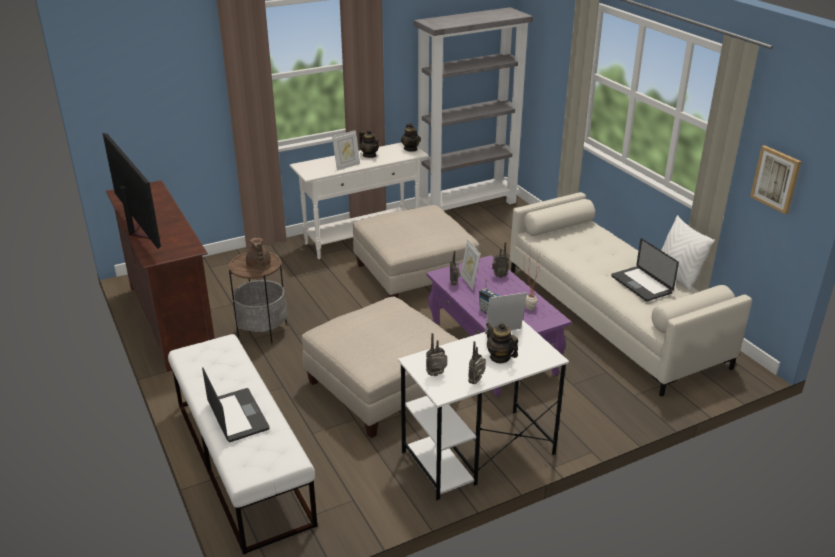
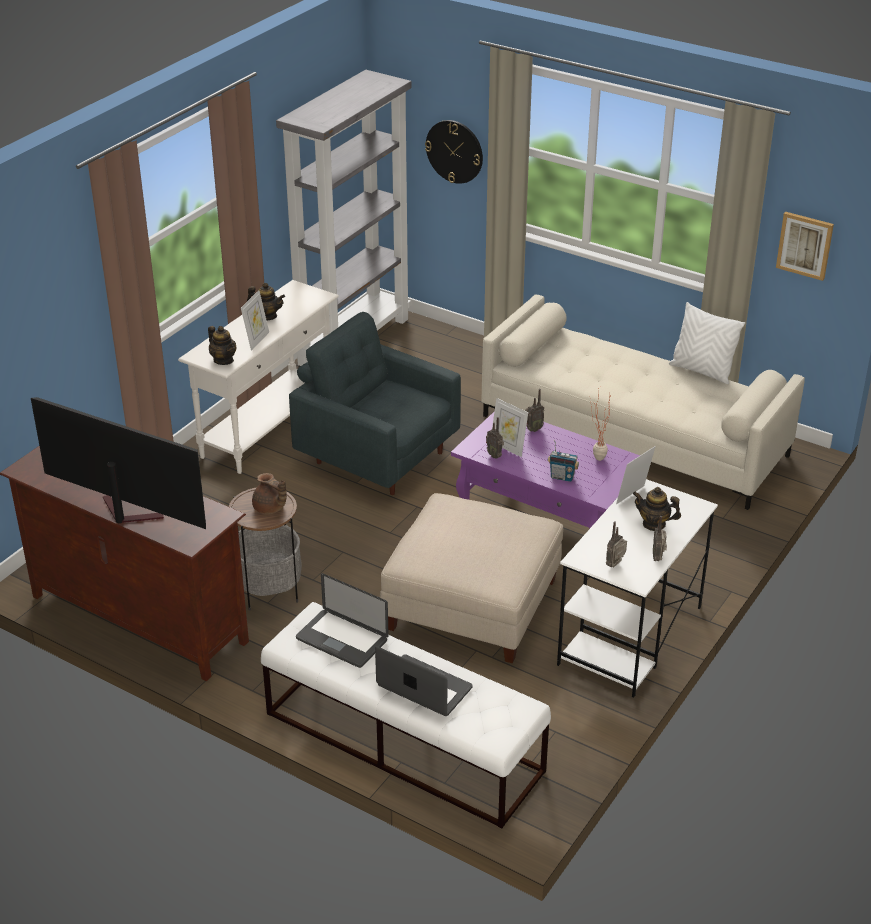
camera: 30 degrees left, 5 degrees up
(411, 149) = (308, 292): teapot -> teapot (223, 360)
(414, 274) = (377, 456): beige ottoman -> grey armchair
(555, 75) = (454, 151): none -> wall clock
(641, 285) = (677, 392): laptop -> laptop (342, 640)

